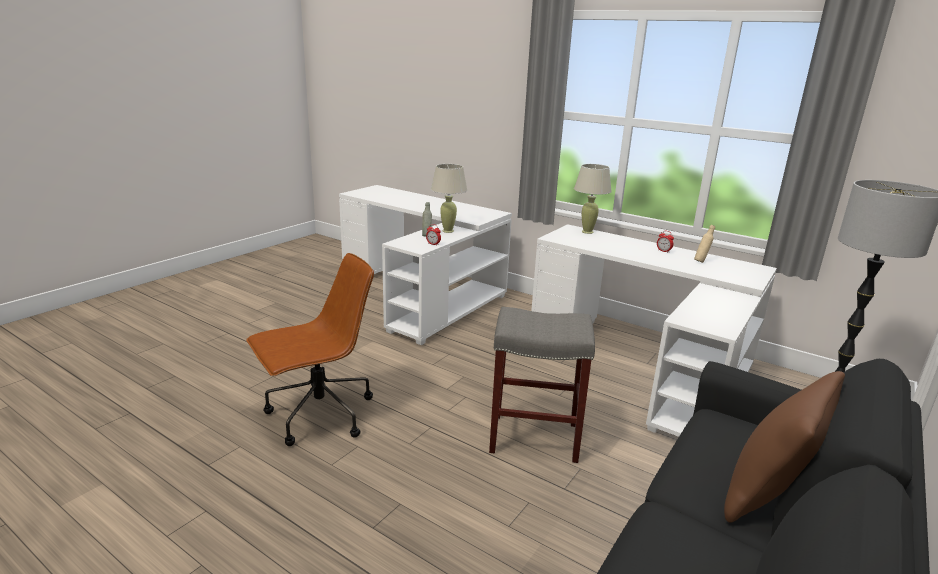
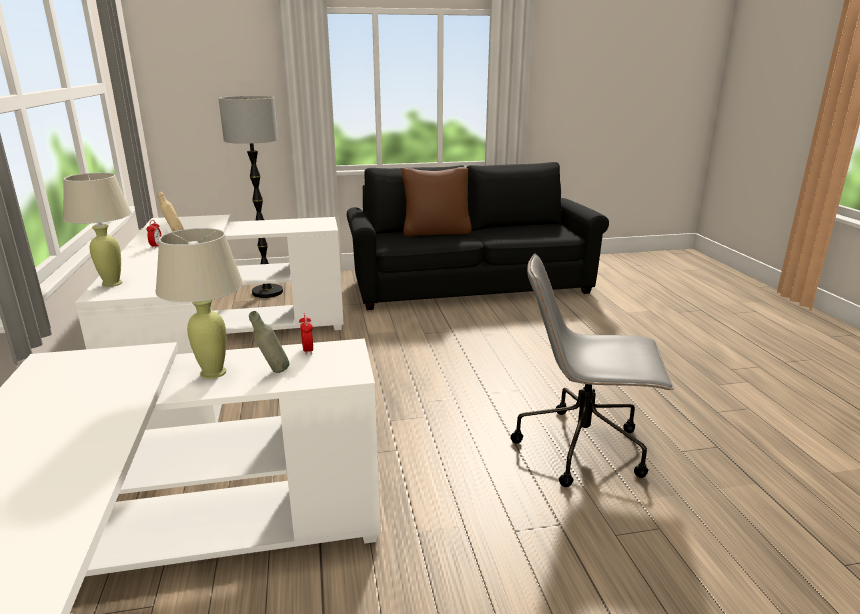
camera: 135 degrees left, 0 degrees up
(319, 415) = (583, 447): brown office chair -> grey office chair
(532, 438) = (422, 355): grey stool -> none

